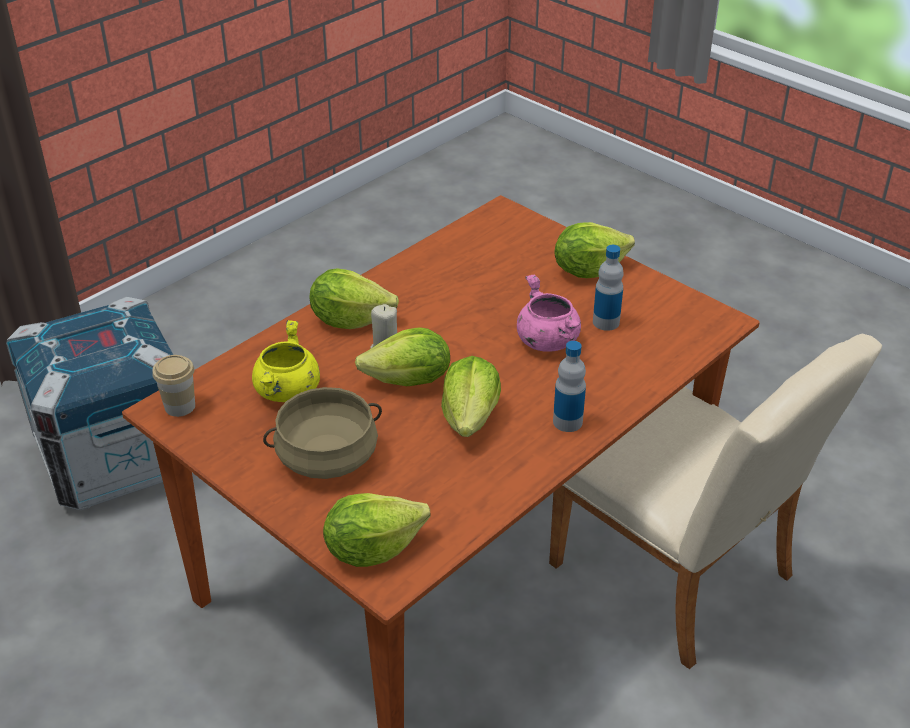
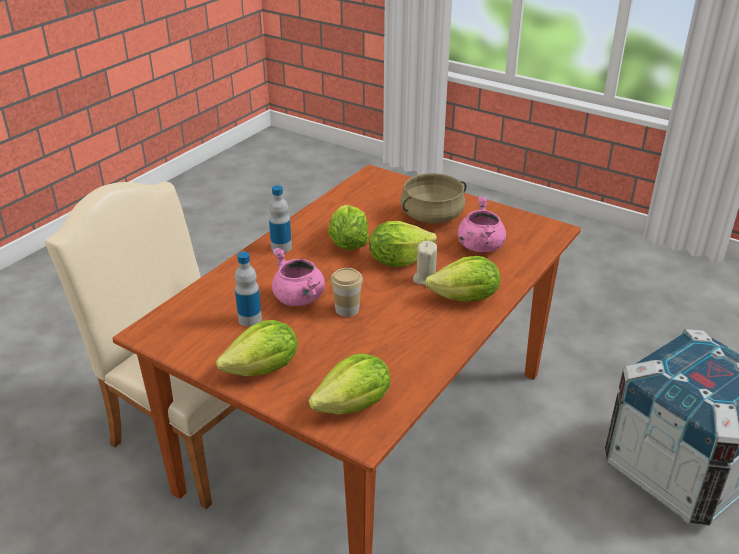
camera: 170 degrees right, 5 degrees down
(180, 406) = (545, 231): cup -> cup (347, 309)
(288, 392) = (480, 246): yellow cooking pot -> pink cooking pot
(372, 549) = (385, 183): lettuce -> lettuce (354, 406)

